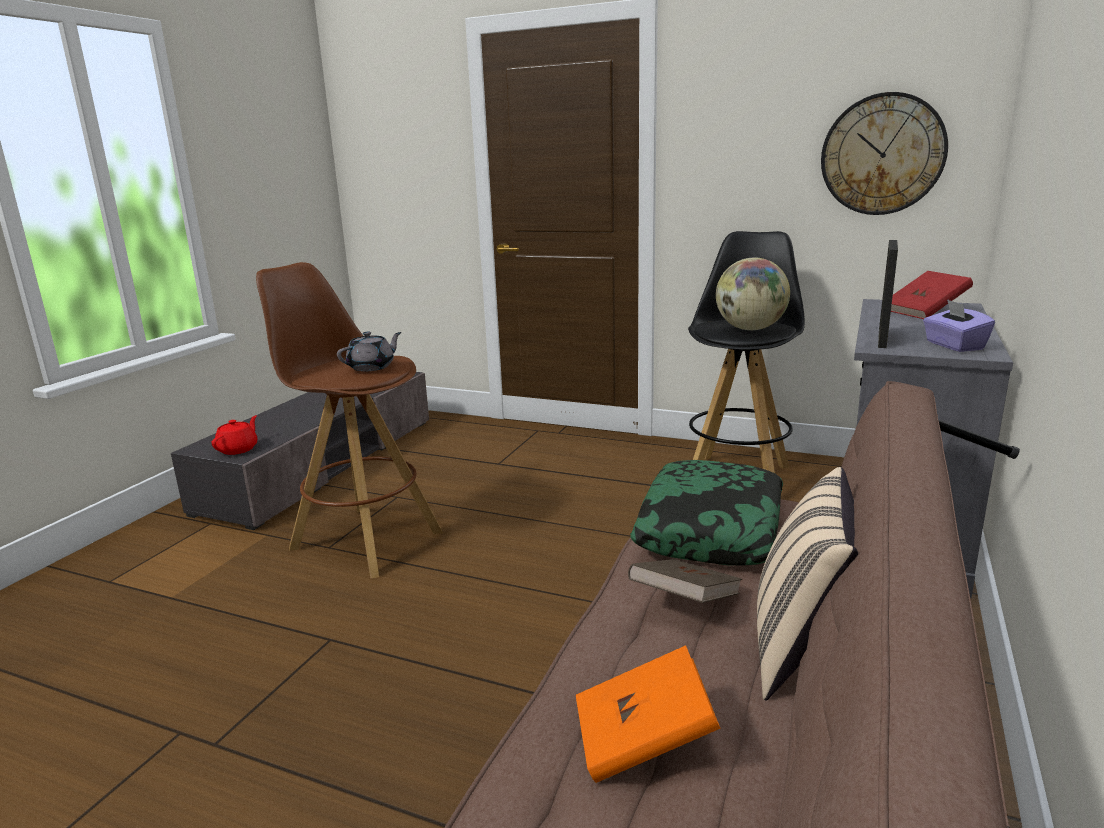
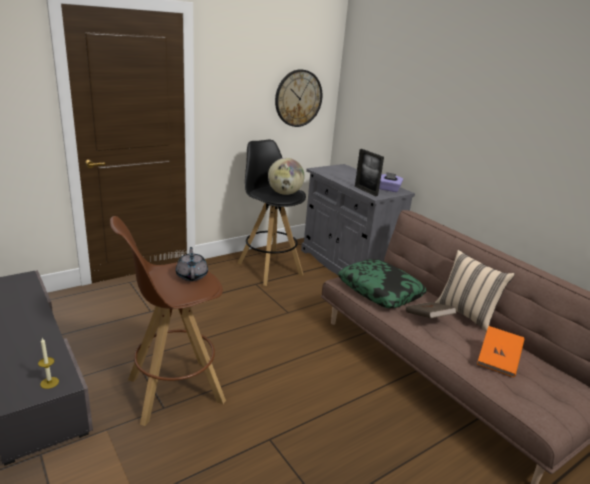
camera: 60 degrees left, 5 degrees up
(238, 449) = (49, 383): red teapot -> candle
(925, 312) = (342, 172): red book -> none

